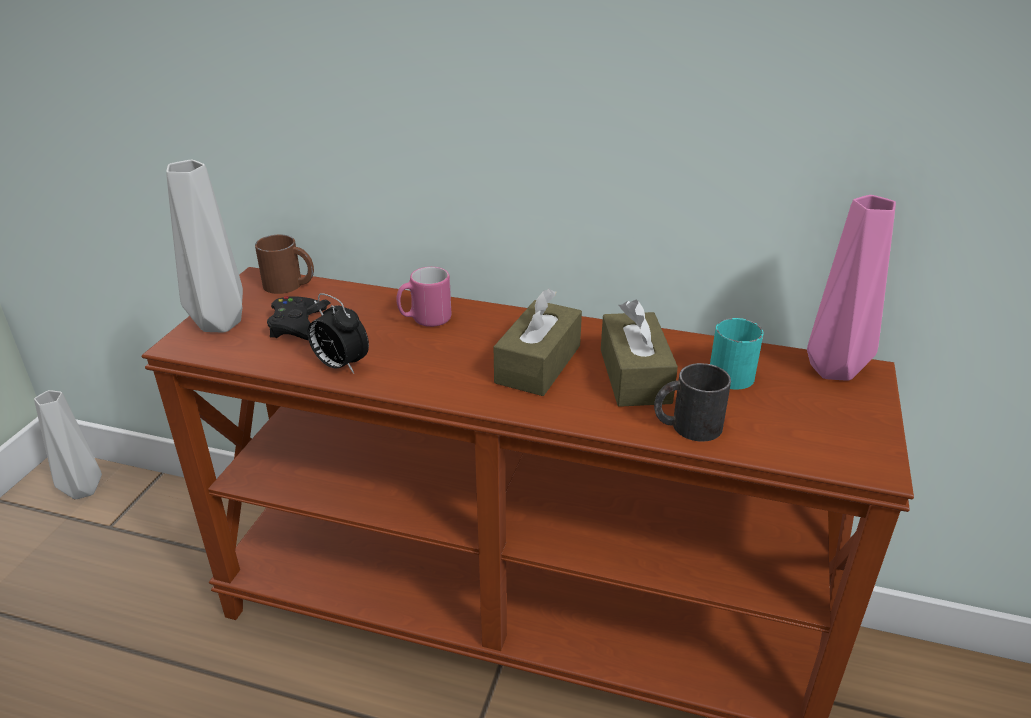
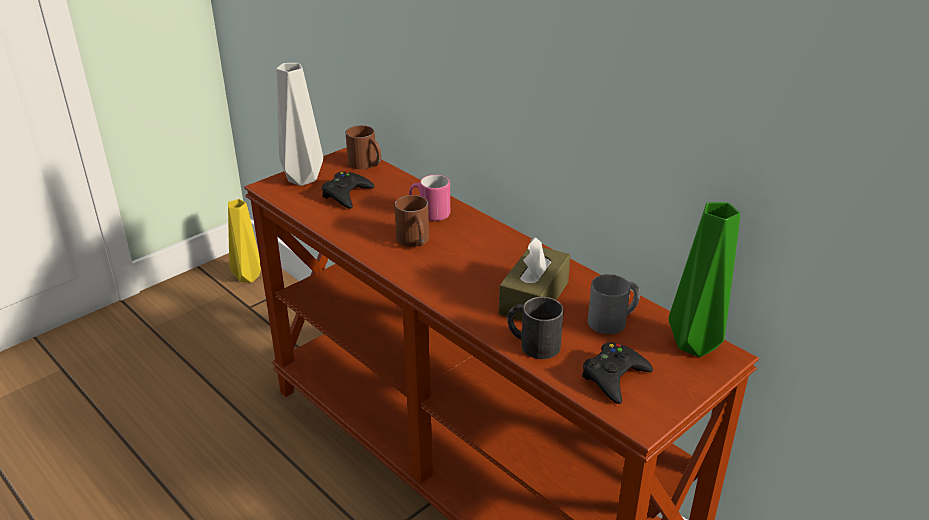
camera: 30 degrees right, 0 degrees up
(83, 491) = (248, 278): grey vase -> yellow vase
(340, 365) = (348, 228): alarm clock -> none
(438, 355) = (415, 241): none -> brown mug
(538, 364) = (475, 268): brown tissue box -> none
(735, 371) = (613, 320): turquoise mug -> grey mug
(801, 431) = (614, 377): none -> black game controller
(834, 368) = (698, 344): pink vase -> green vase

